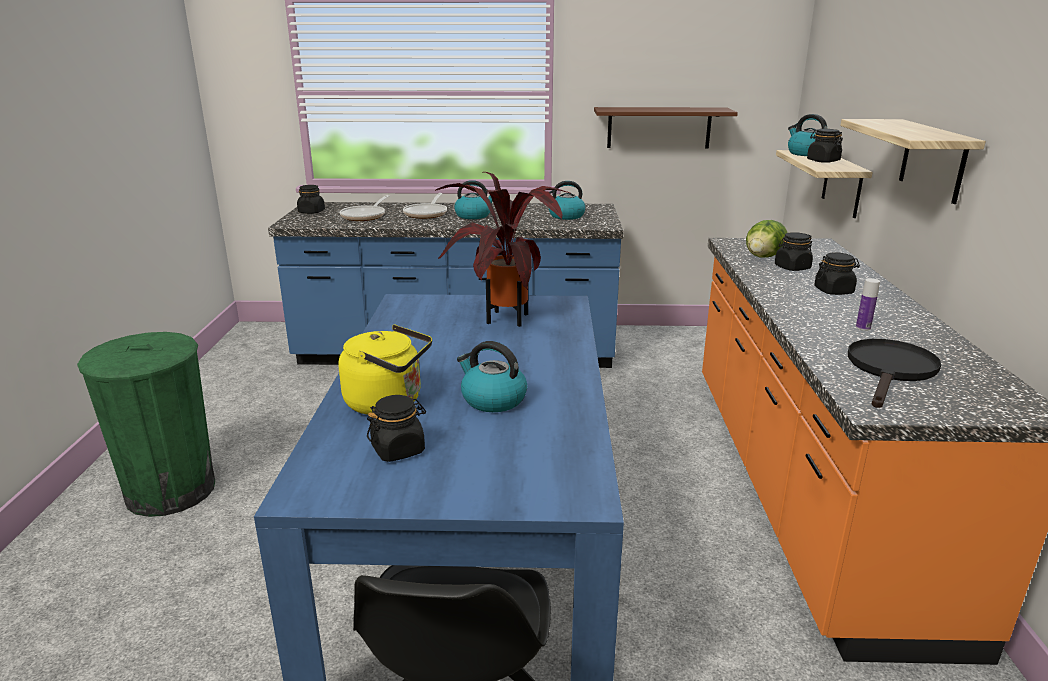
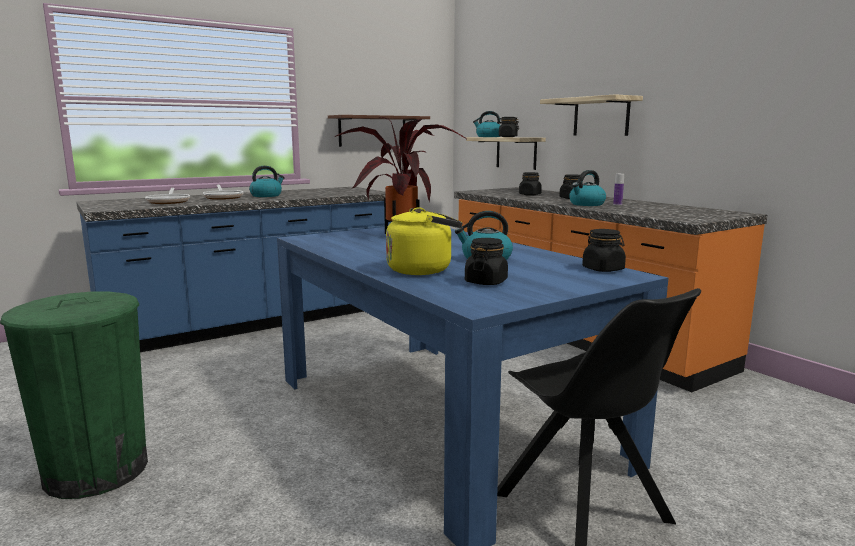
camera: 35 degrees left, 10 degrees down
(311, 212) = (105, 204): black jar -> black jar (603, 269)
(565, 216) = (338, 191): kettle -> kettle (586, 204)
(763, 257) = (504, 193): lettuce -> none
(890, 371) = (665, 212): black frying pan -> none

